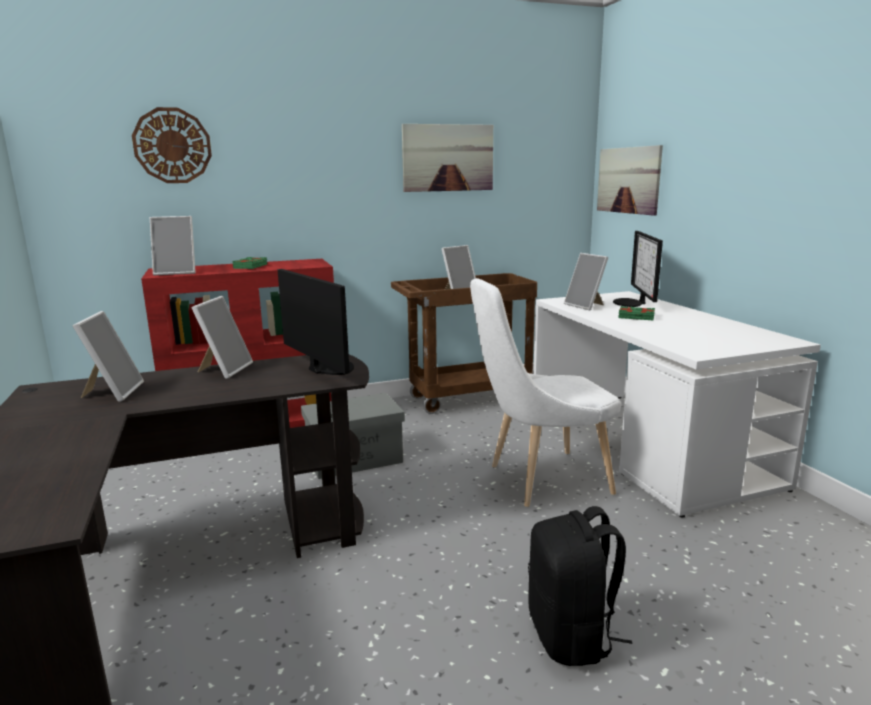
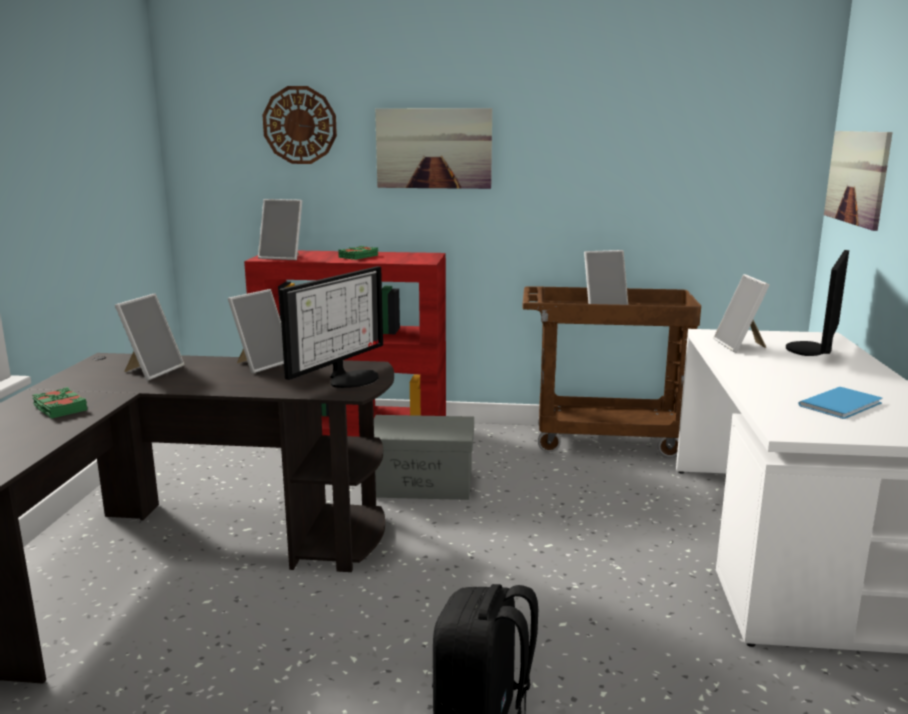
camera: 25 degrees right, 0 degrees up
(326, 368) = (350, 378): monitor -> monitor turned 45 degrees clockwise
(448, 158) = (609, 140): picture -> picture (434, 148)
(541, 480) = (607, 556): white chair -> none
(636, 317) = (785, 370): green book -> green book (59, 408)
(701, 332) = (843, 404): none -> blue book

